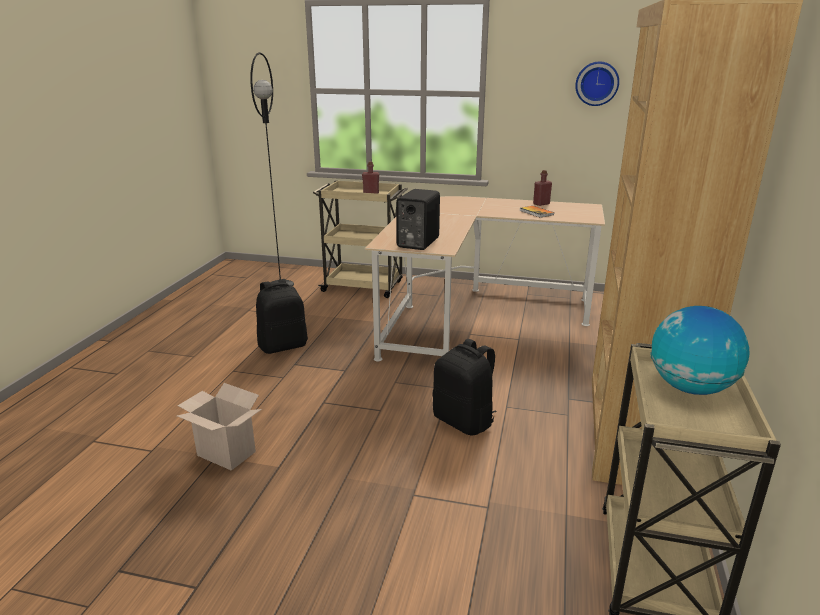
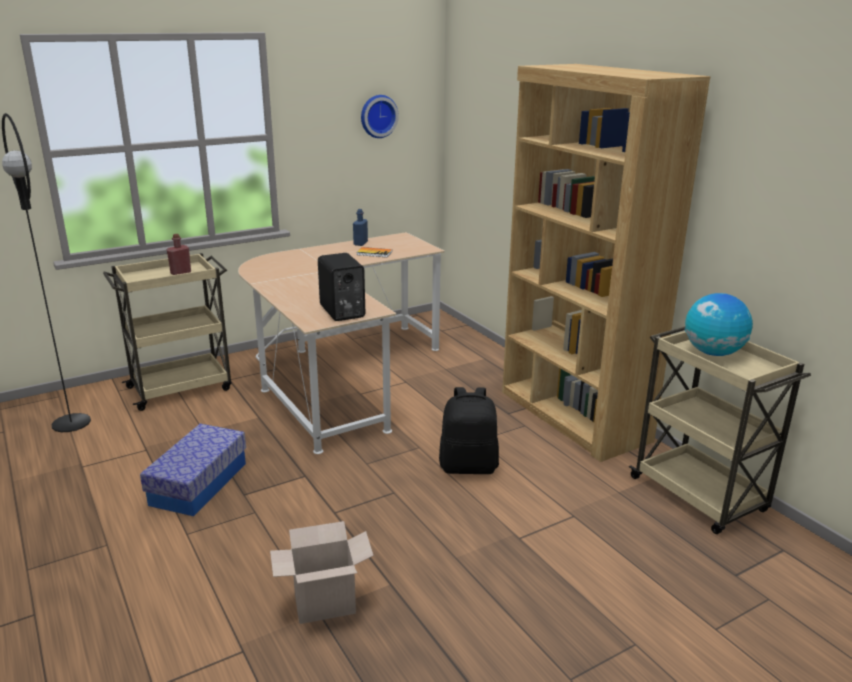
camera: 45 degrees left, 0 degrees up
(283, 346) = (199, 483): black backpack -> storage box
(541, 204) = (360, 243): red bottle -> blue bottle

